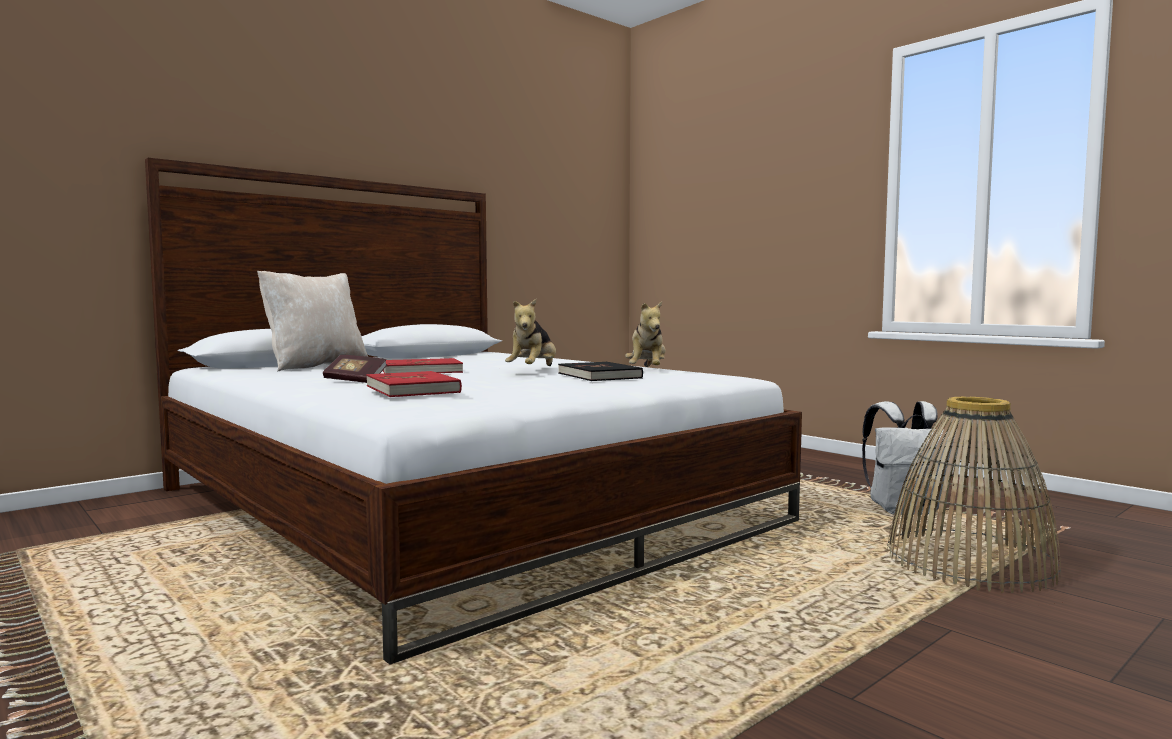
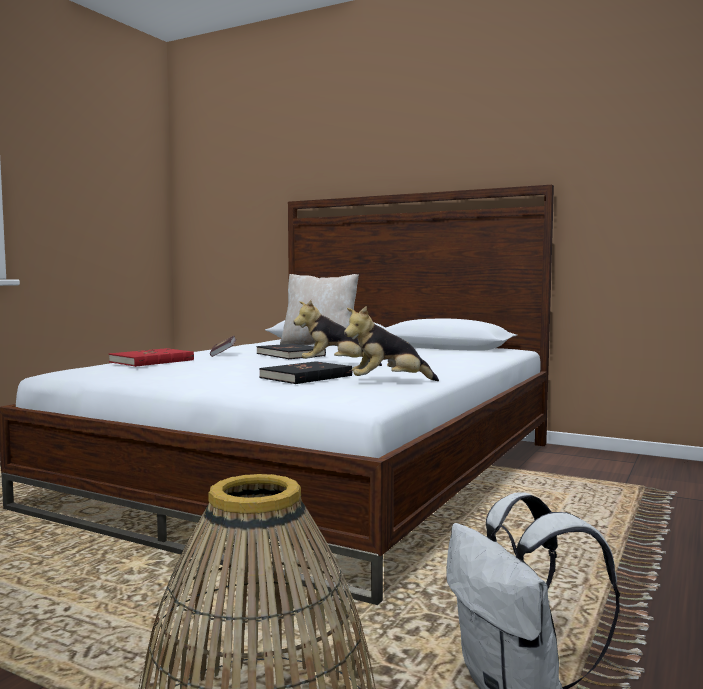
camera: 70 degrees right, 0 degrees up
(421, 371) = (291, 355): red book -> black book

